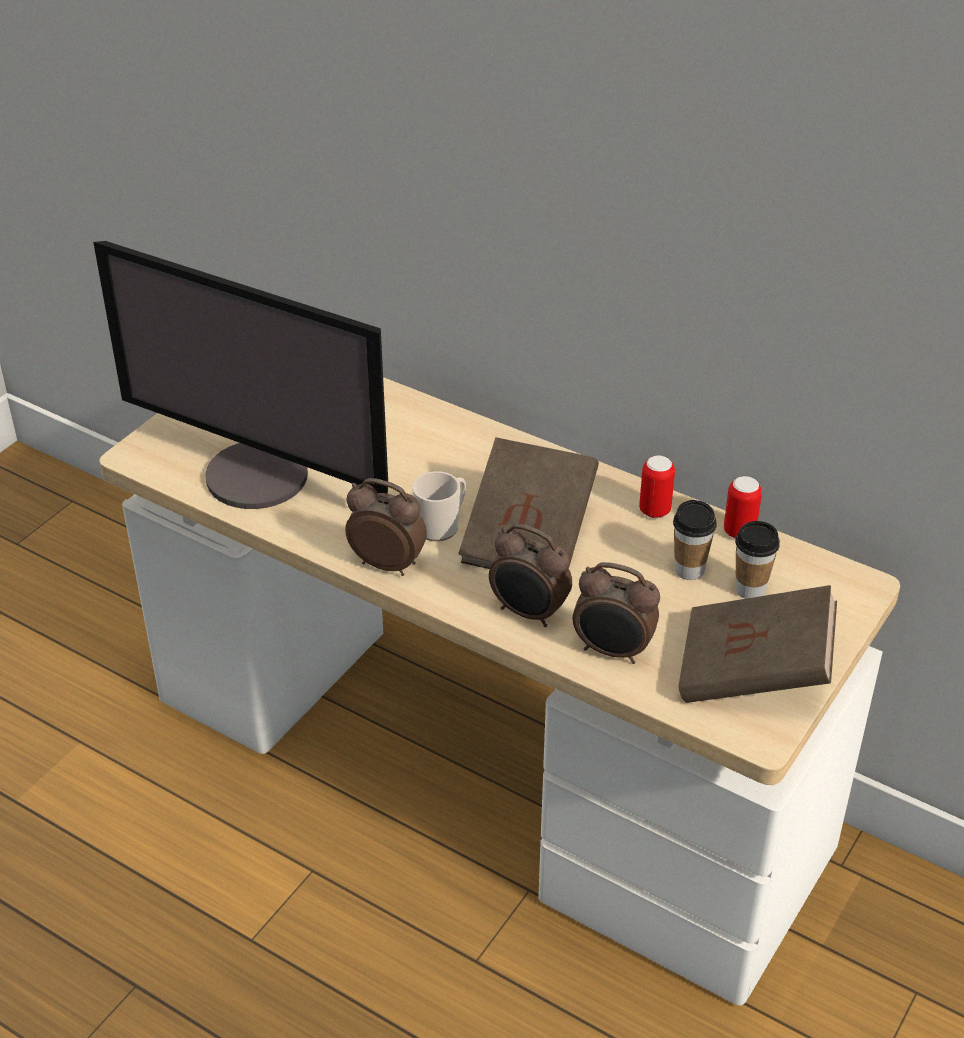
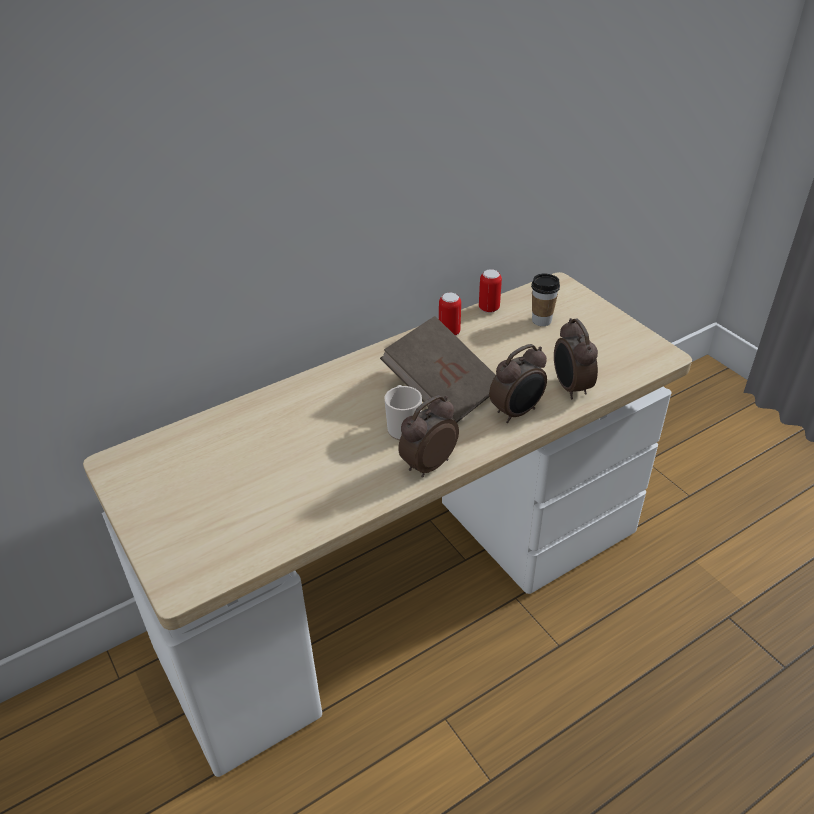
camera: 65 degrees left, 0 degrees up
(260, 474) = (272, 509): monitor -> none
(613, 651) = (570, 388): alarm clock -> alarm clock turned 120 degrees clockwise
(689, 570) = (512, 336): cup -> none
(753, 673) = (613, 342): brown book -> none

